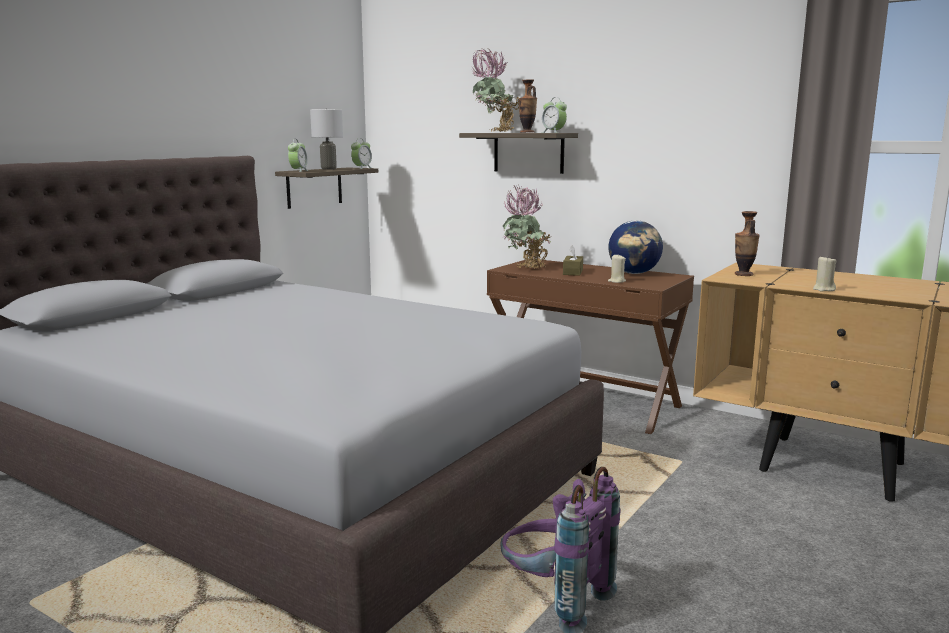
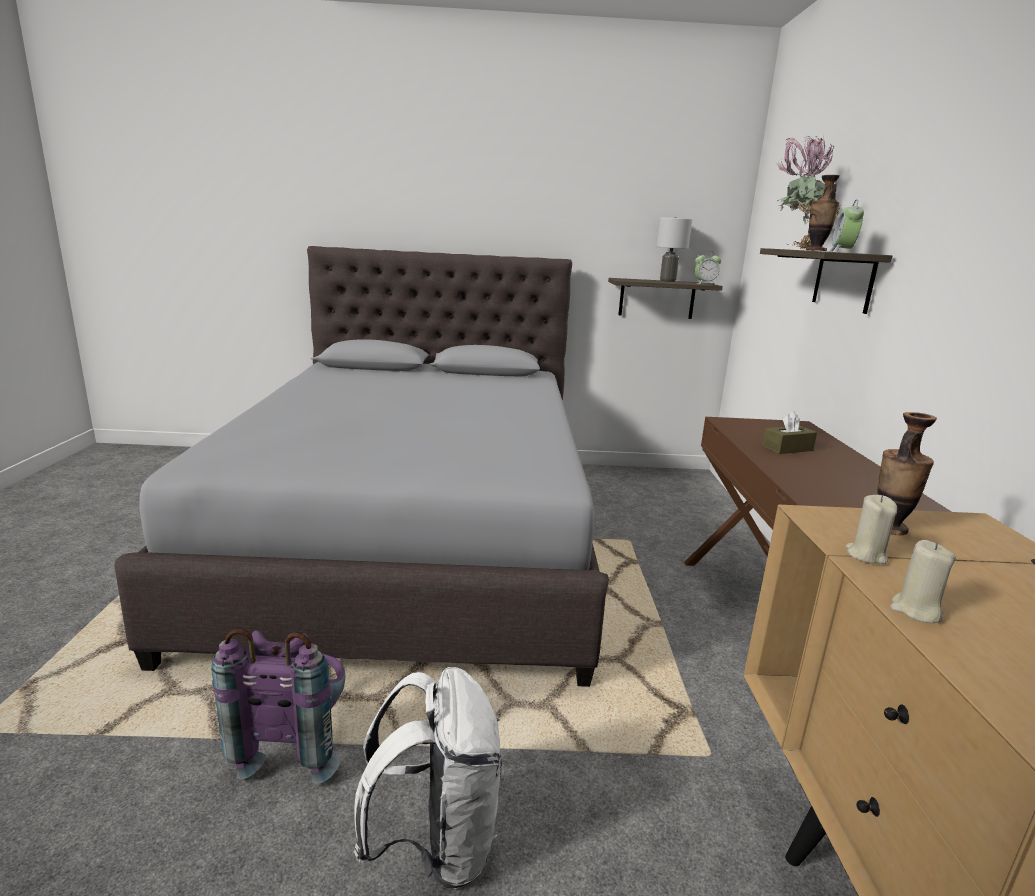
camera: 55 degrees right, 5 degrees up
(298, 171) = (623, 279): alarm clock -> none
(526, 269) = (746, 429): potted plant -> none
(616, 281) = (793, 475): beige candle -> beige candle (866, 555)
(634, 273) = (865, 478): globe -> none
(694, 564) = (436, 843): none -> white backpack

